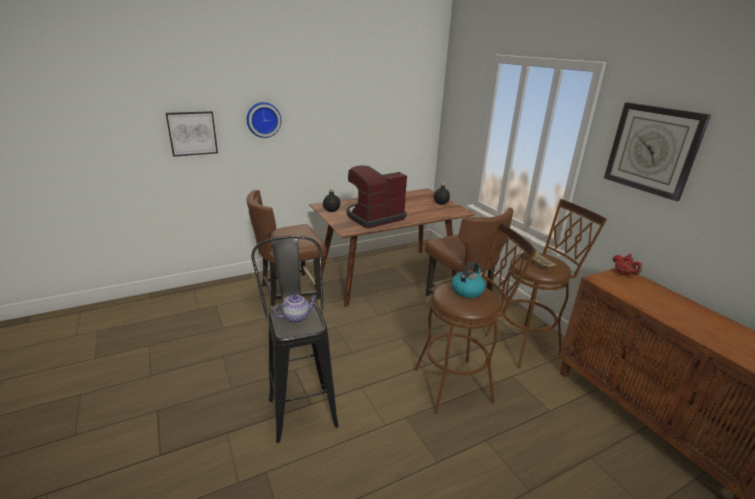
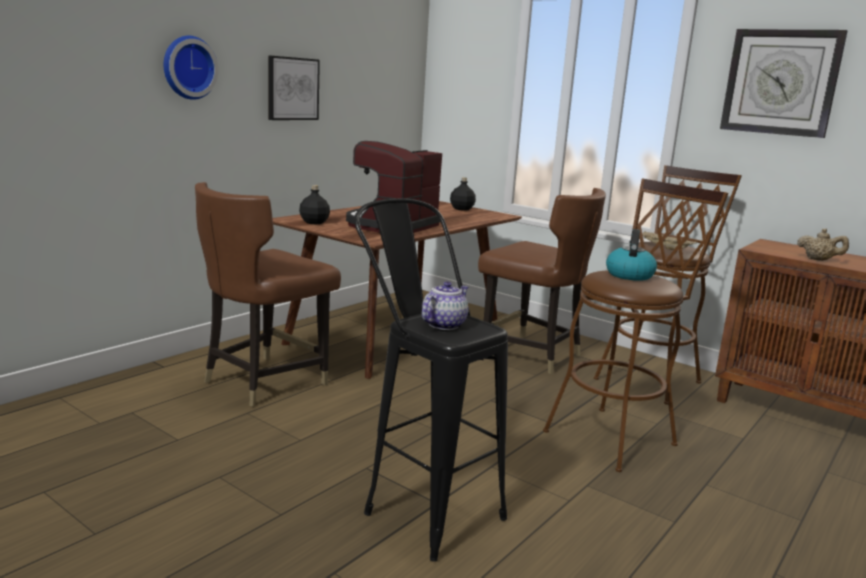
camera: 25 degrees left, 10 degrees down
(192, 133) = (69, 80): picture -> picture (292, 88)
(624, 274) = (773, 243): red teapot -> none
(638, 301) = (819, 260): none -> beige teapot

